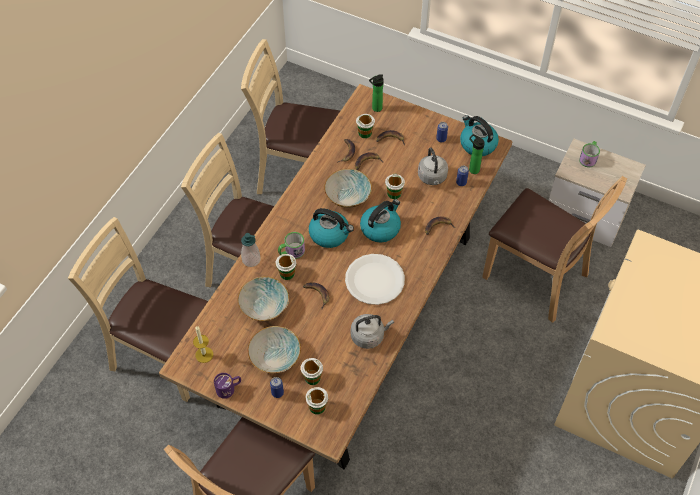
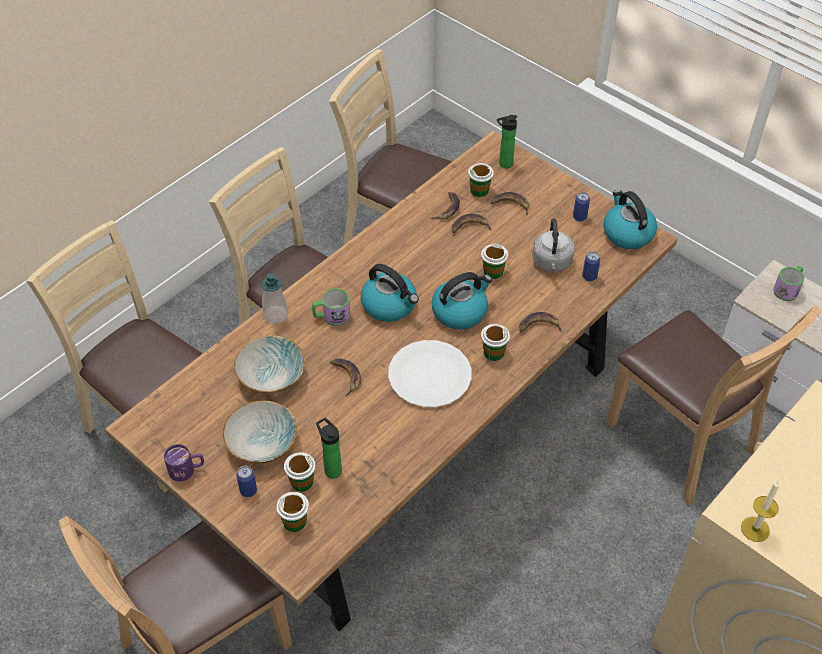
camera: 15 degrees right, 5 degrees down
(204, 354) = (171, 419): candle -> candle (755, 529)
(287, 273) = (315, 342): cup -> cup (493, 352)
(348, 196) = (430, 263): bowl -> none
(369, 336) = (397, 446): grey kettle -> none
(472, 169) = (610, 262): bottle -> bottle (331, 469)

